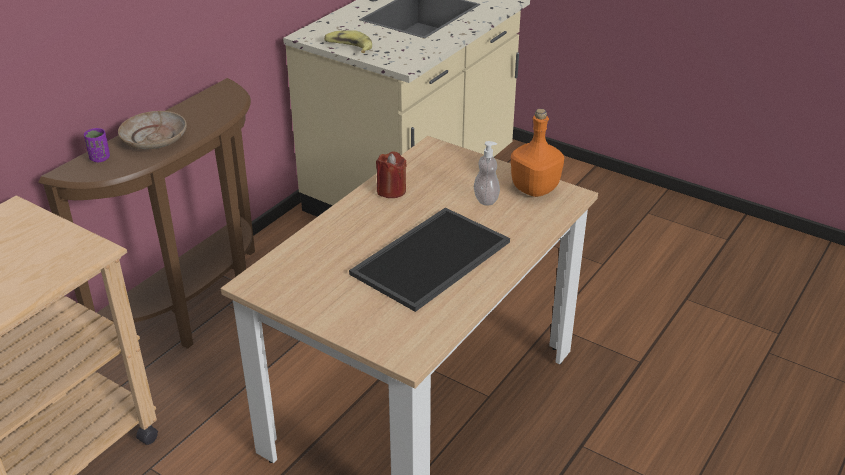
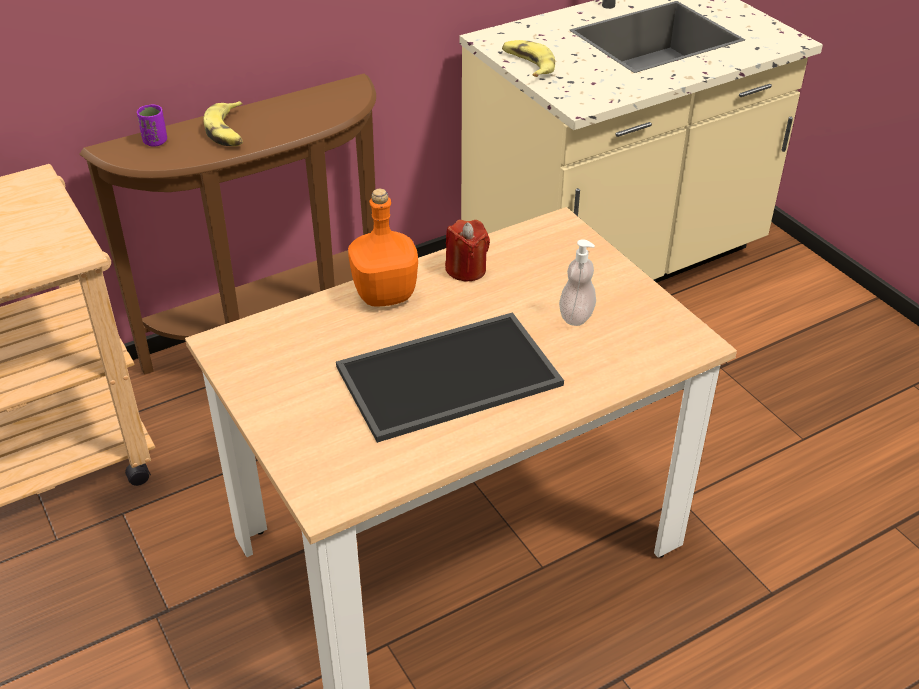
camera: 25 degrees right, 5 degrees up
(154, 138) = (228, 132): beige plate -> banana
(535, 188) = (653, 319): orange bottle -> orange bottle (386, 294)

